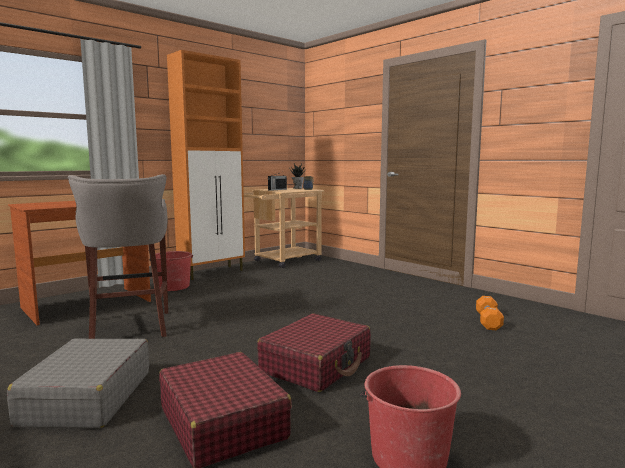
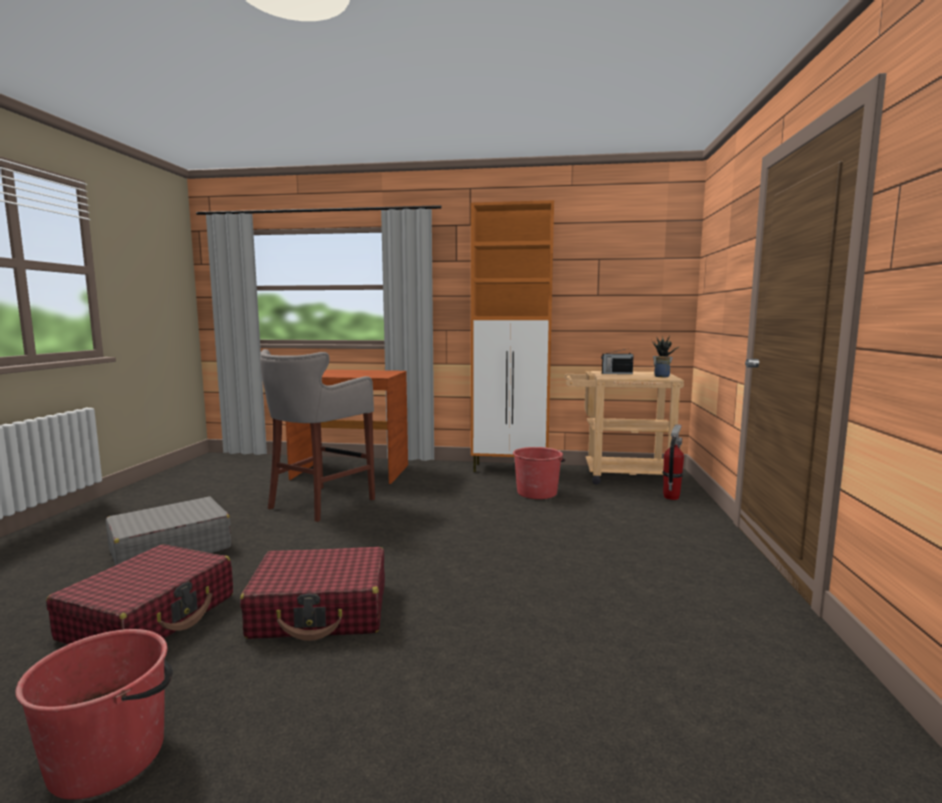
camera: 50 degrees right, 0 degrees up
(173, 286) = (441, 474): red bucket -> red bucket (537, 492)
(331, 264) = (671, 497): none -> fire extinguisher
(488, 321) = (669, 687): orange dumbbell -> none

